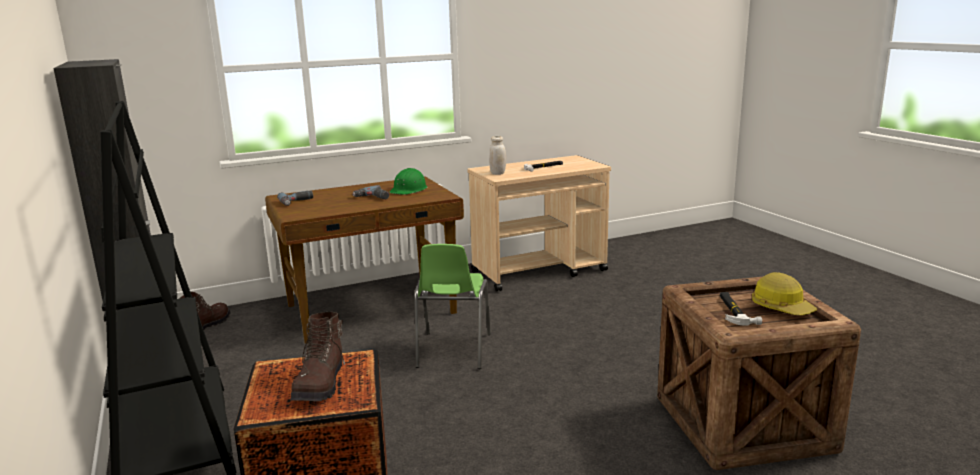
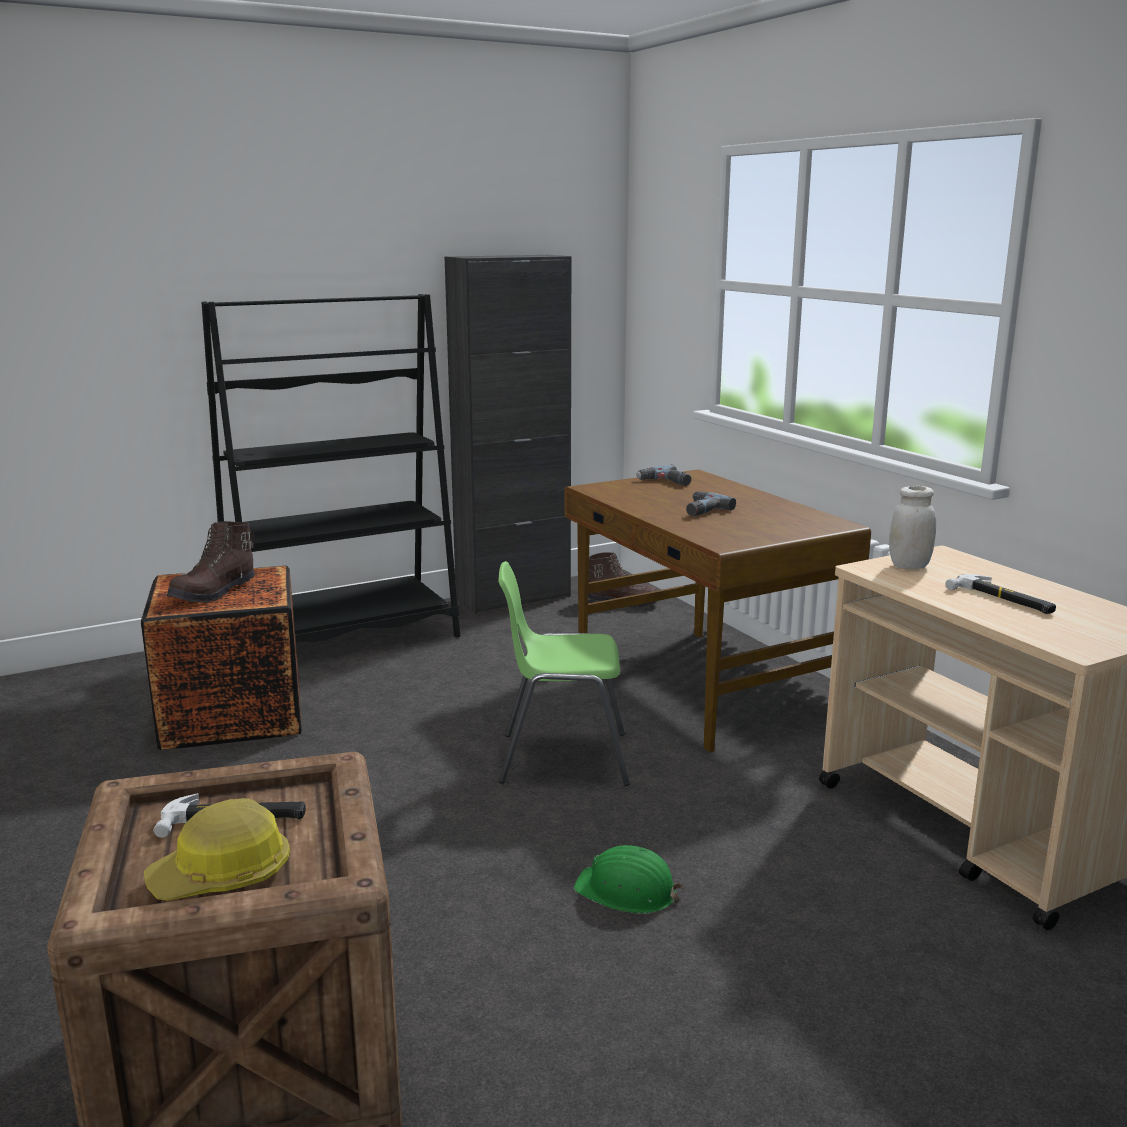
camera: 85 degrees right, 0 degrees up
(321, 384) = (215, 592): brown boot -> brown boot turned 60 degrees counterclockwise
(409, 189) = (760, 523): green hard hat -> green hard hat (627, 891)

